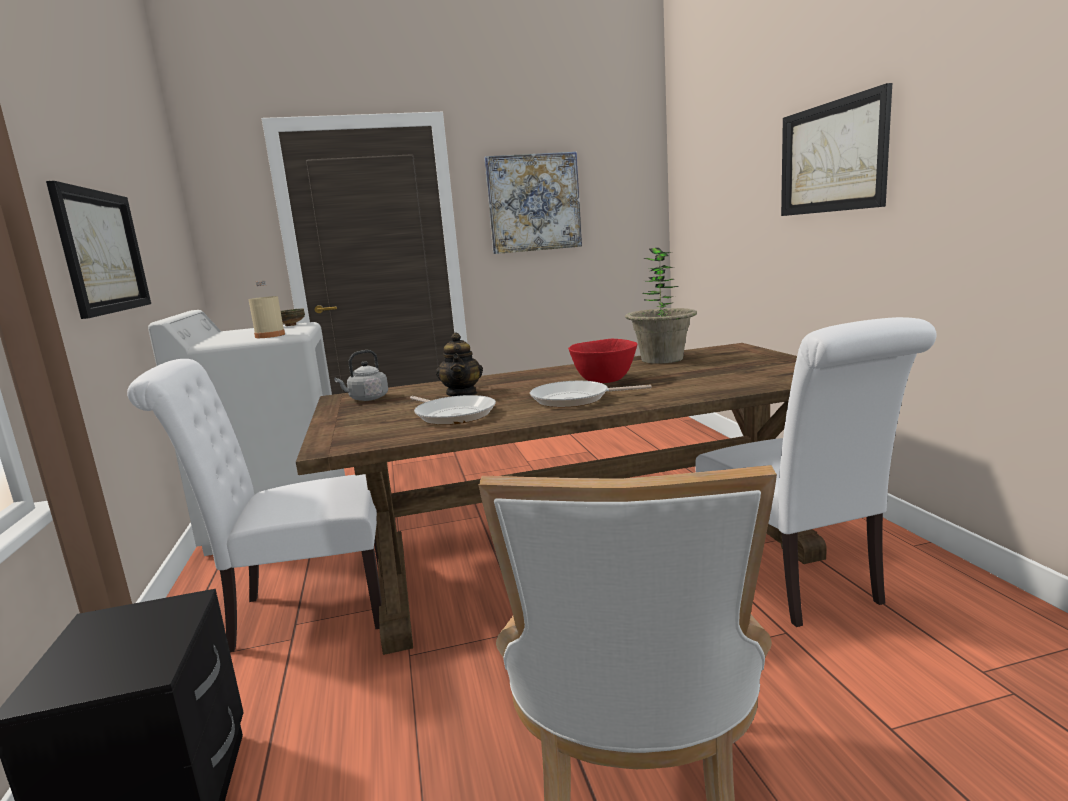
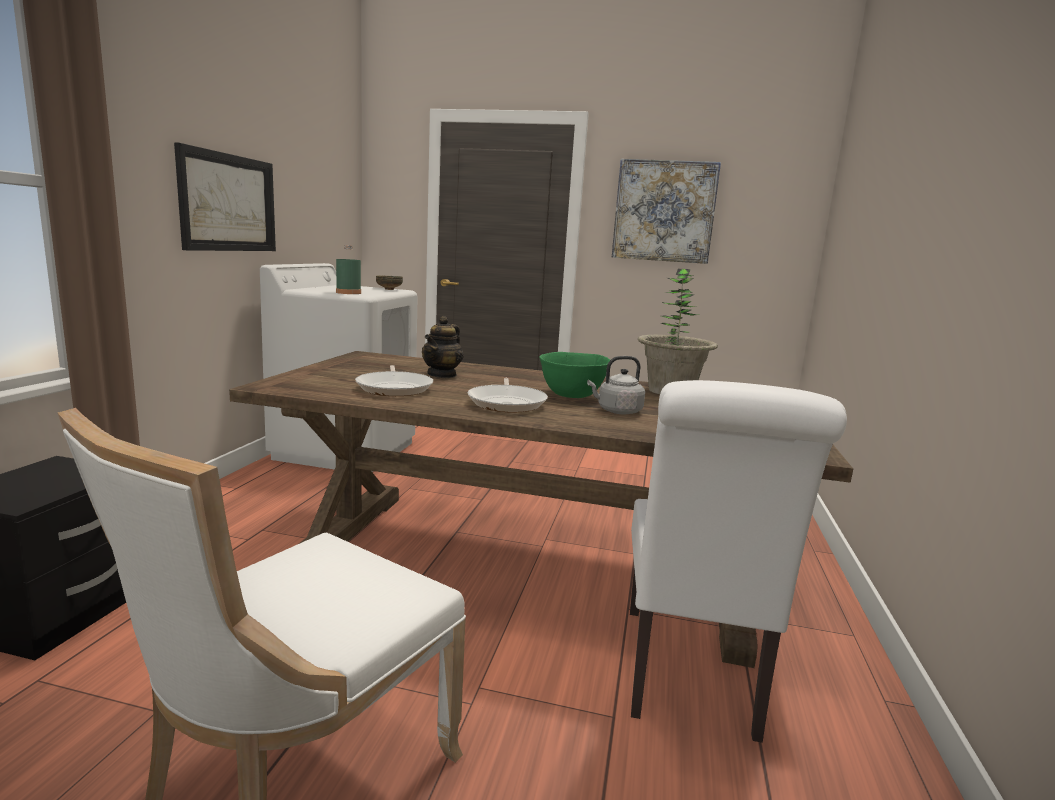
camera: 25 degrees right, 0 degrees up
(270, 336) = (348, 293): beige bottle -> green bottle
(302, 613) = (275, 523): white chair -> none
(367, 399) = (375, 360): grey kettle -> grey kettle (617, 411)
(575, 399) = (507, 403): frying pan -> frying pan turned 120 degrees counterclockwise
(604, 380) = (573, 395): red bowl -> green bowl
(832, 158) = (939, 190): picture -> none

